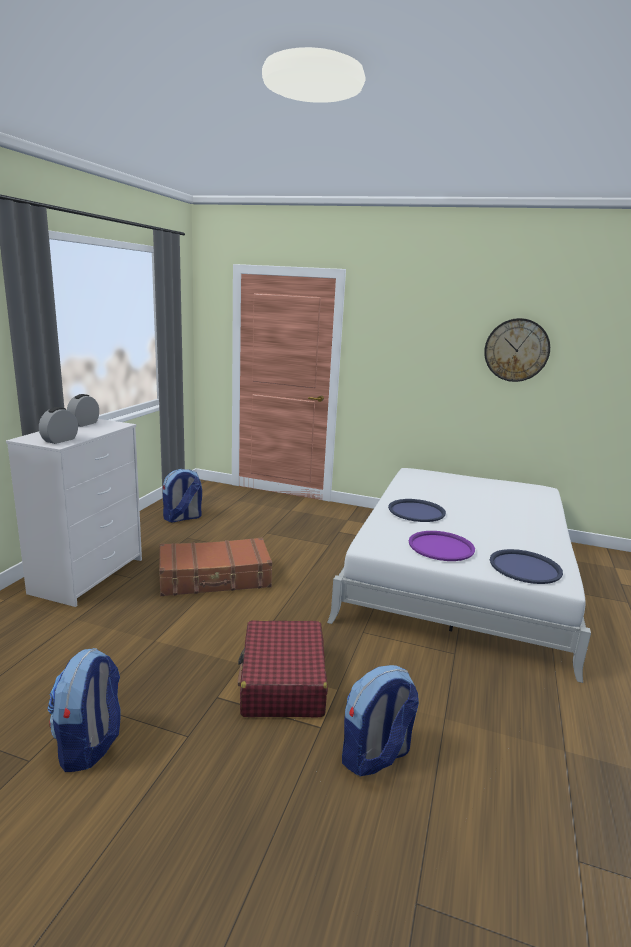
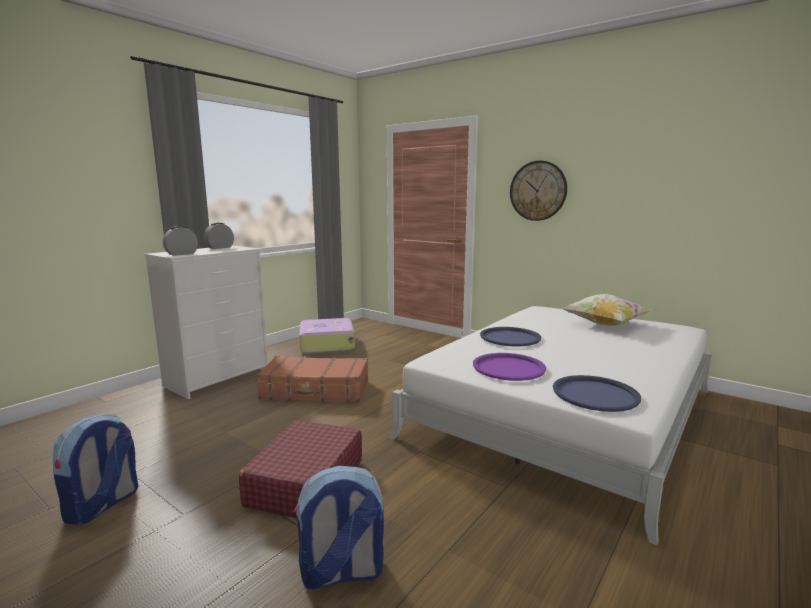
camera: 20 degrees right, 5 degrees down
(182, 518) = (326, 344): backpack -> suitcase
(481, 489) = (604, 325): none -> pillow
(516, 350) = (650, 176): wall clock -> wall clock (538, 191)

